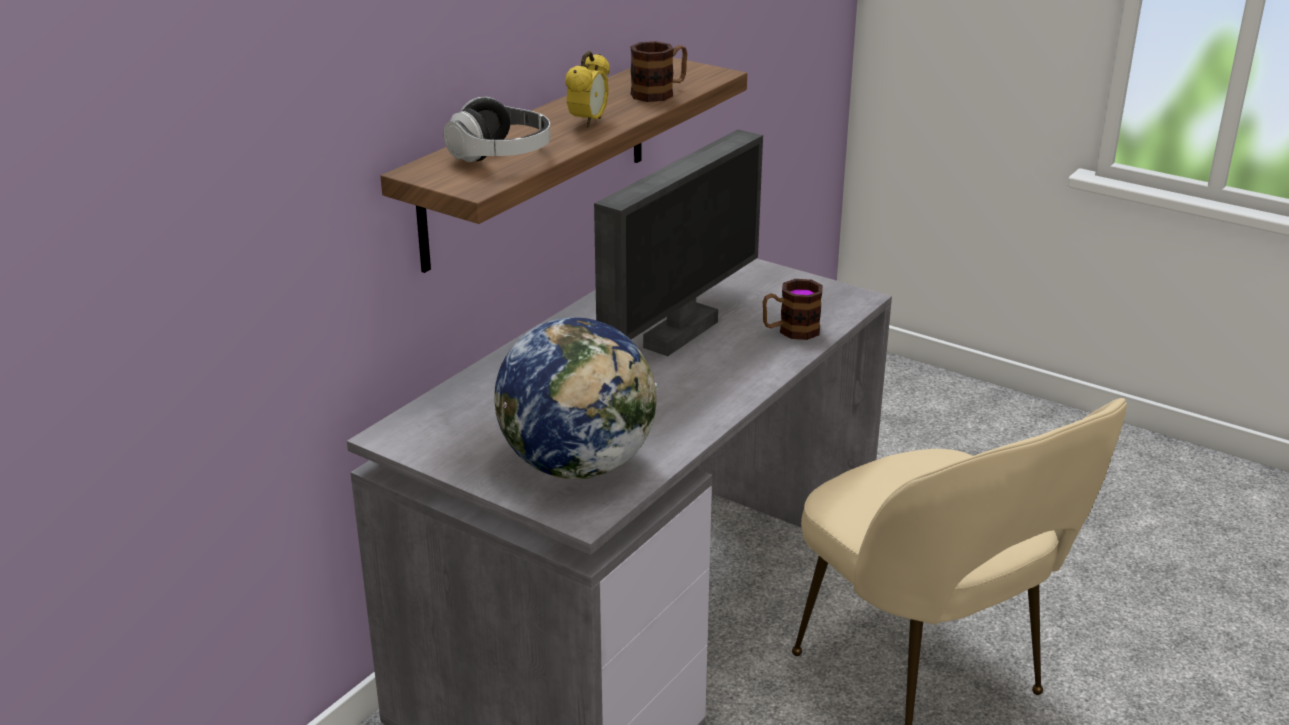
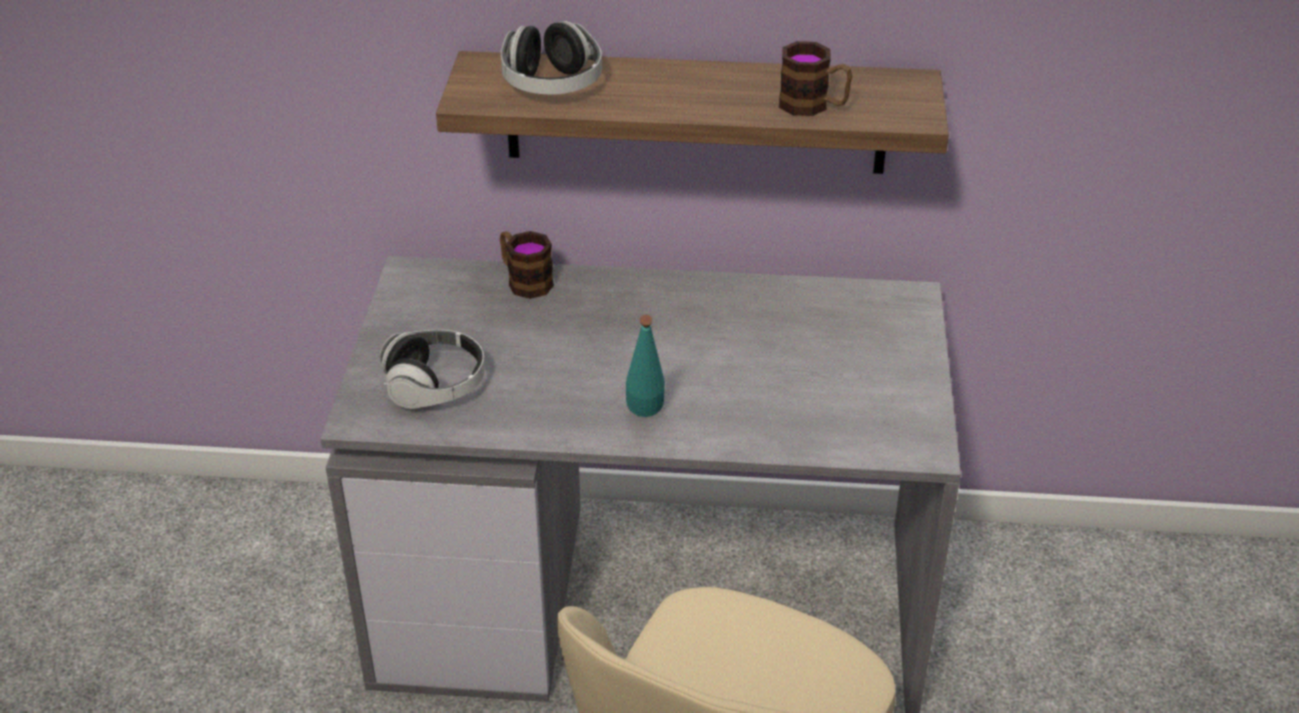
camera: 60 degrees right, 10 degrees up
(578, 465) = (435, 386): globe -> headphones
(588, 122) = (684, 97): alarm clock -> none
(678, 333) = (722, 355): monitor -> none
(724, 385) = (645, 420): none -> turquoise bottle
(790, 331) = (798, 426): mug -> mug (524, 280)

